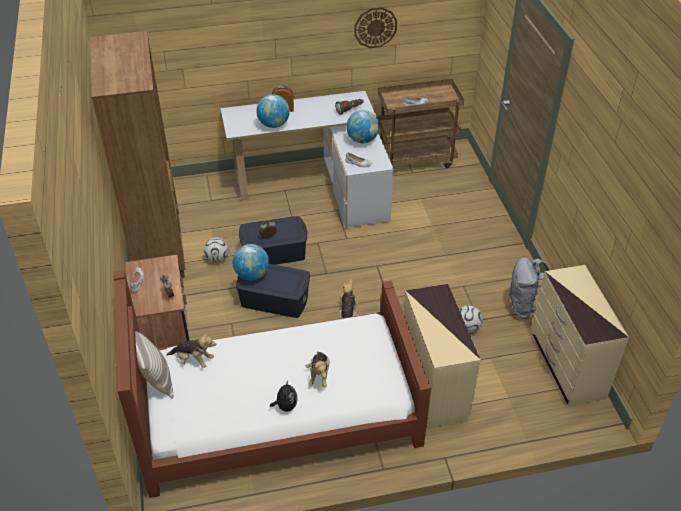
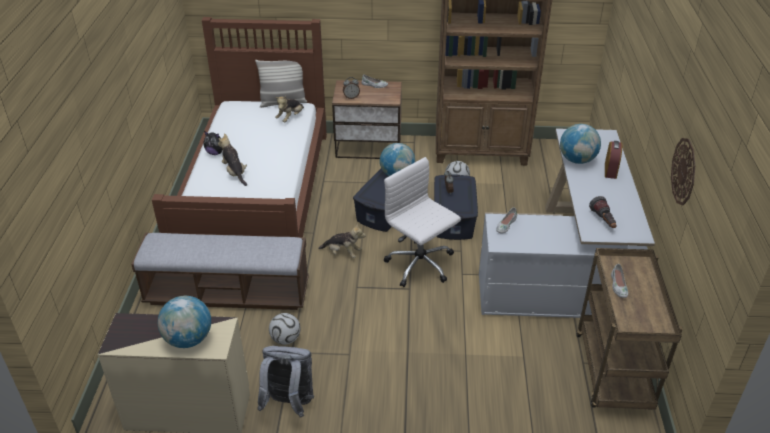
camera: 105 degrees right, 5 degrees down
(319, 375) = (235, 173): plush toy -> plush toy turned 45 degrees clockwise
(345, 263) = (420, 265): none -> white office chair
(362, 140) = (555, 237): globe -> globe (188, 339)
(434, 384) = (227, 293): beige dresser -> bench

